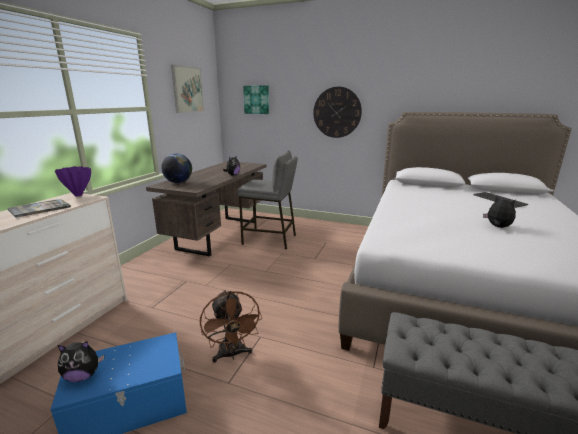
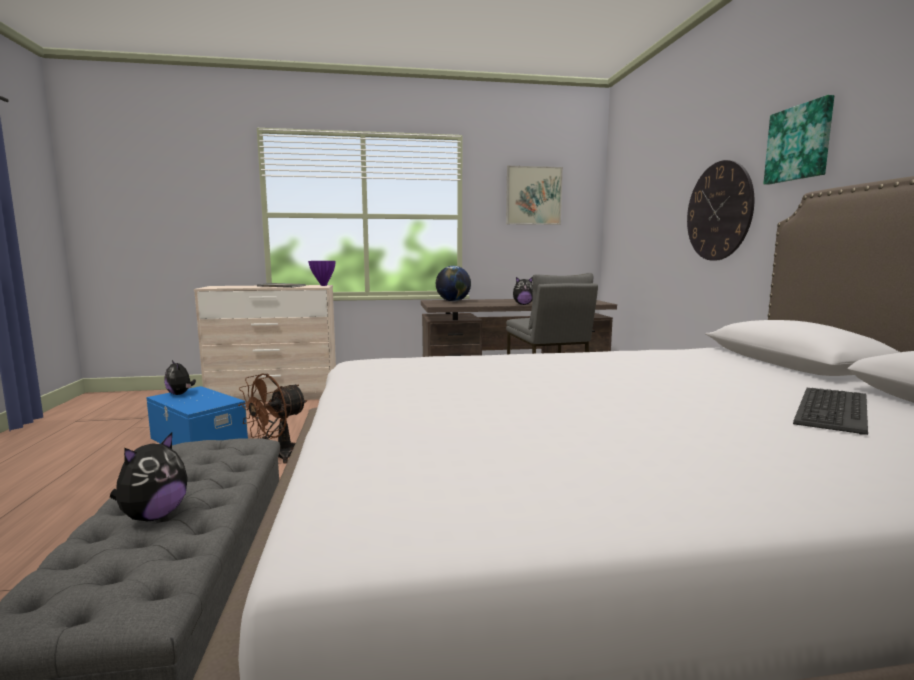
camera: 60 degrees right, 10 degrees down
(256, 99) = (633, 204): picture -> picture (799, 143)
(497, 227) = (561, 410): plush toy -> plush toy (153, 516)

